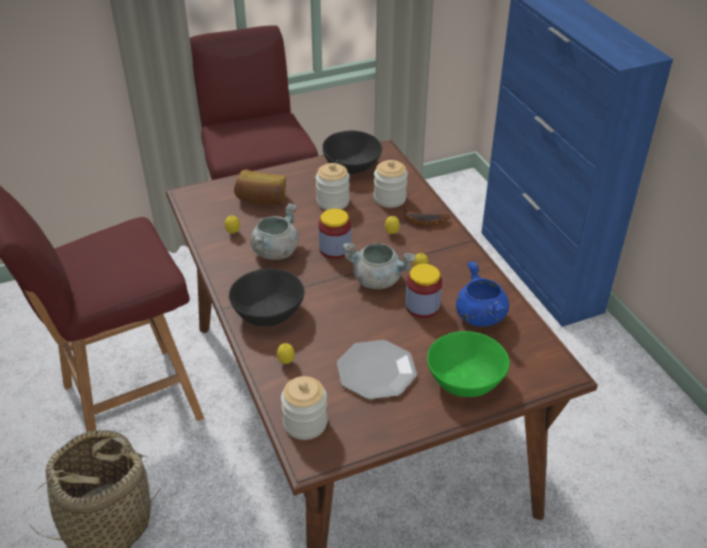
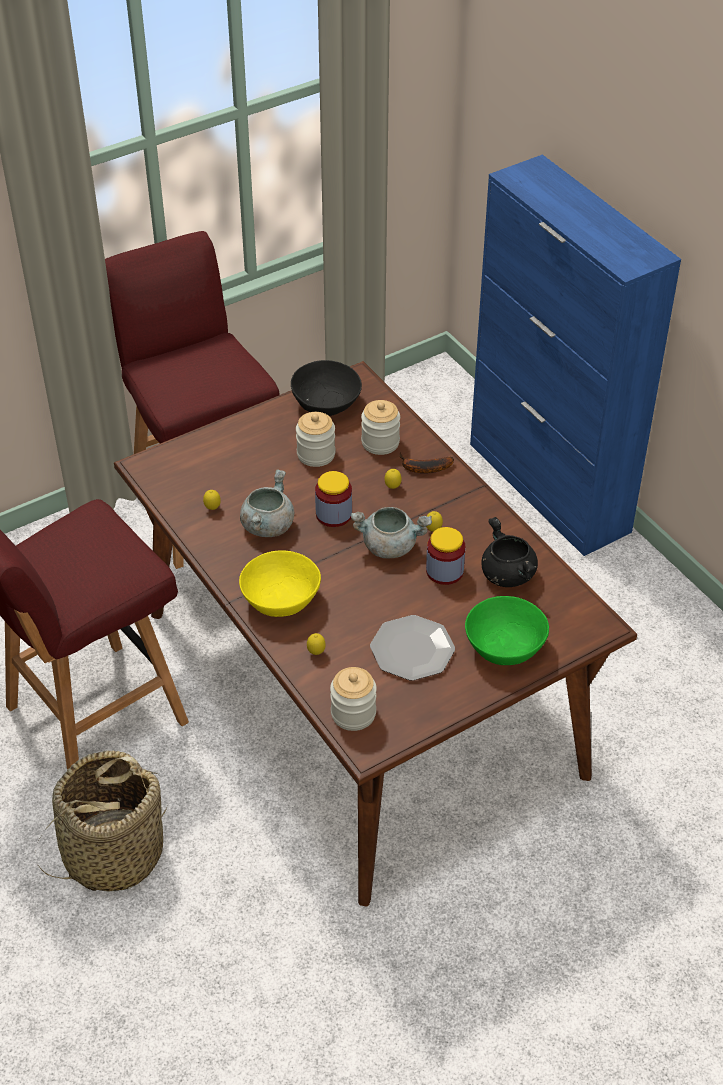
camera: 10 degrees left, 5 degrees up
(262, 199) = (232, 461): bread -> none
(267, 312) = (280, 599): black bowl -> yellow bowl
(479, 315) = (506, 574): blue cooking pot -> black cooking pot

